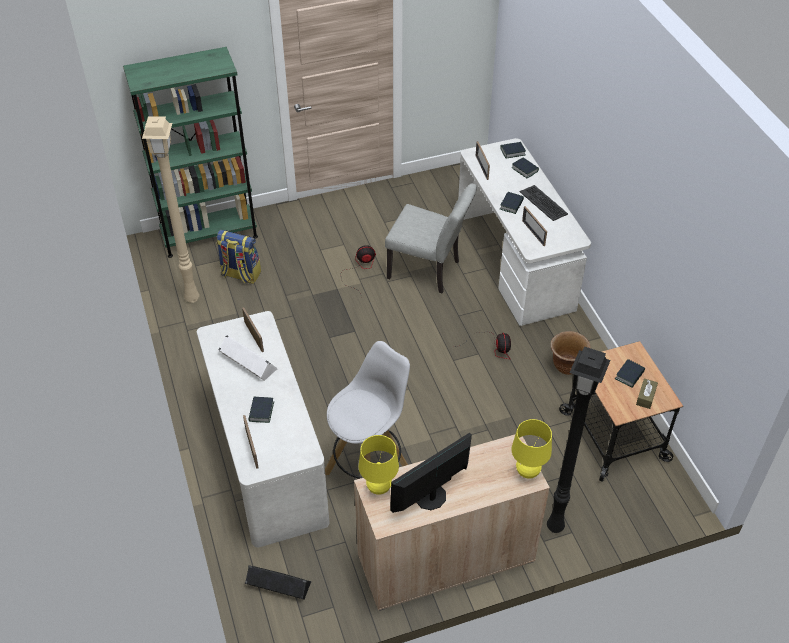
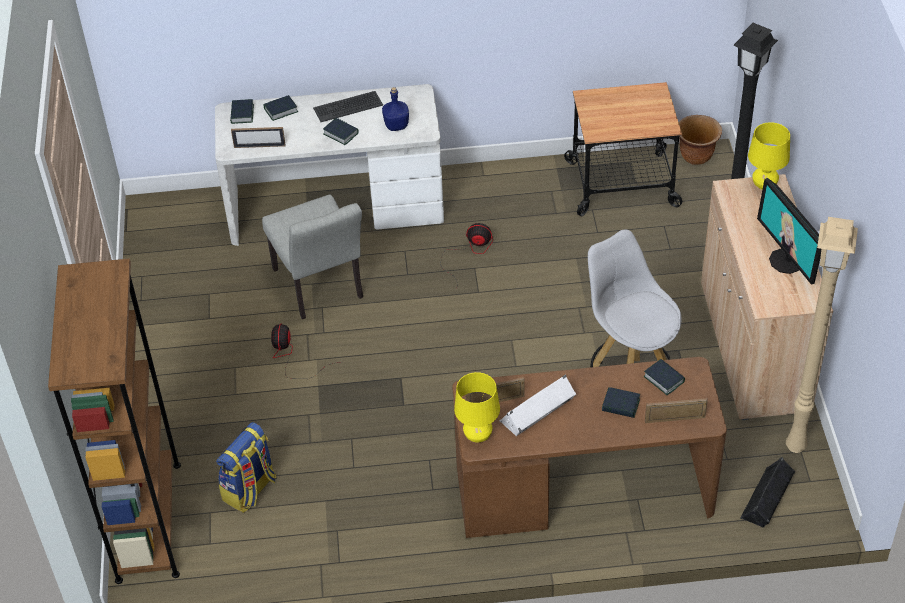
camera: 75 degrees left, 0 degrees up
(191, 298) = (276, 553): beige floor lamp -> beige floor lamp (794, 447)
(209, 234) = (148, 521): green bookcase -> brown bookcase
(266, 457) = (584, 491): white desk -> brown desk
(379, 488) = (768, 299): yellow table lamp -> yellow table lamp (478, 436)
(429, 271) = (321, 288): grey chair -> grey chair turned 120 degrees clockwise
(533, 233) = (397, 125): picture frame -> blue bottle
(566, 366) = (516, 198): brown planter -> brown planter (696, 156)
(629, 375) = (618, 108): book -> book (664, 379)
(646, 397) = (650, 104): brown tissue box -> none

